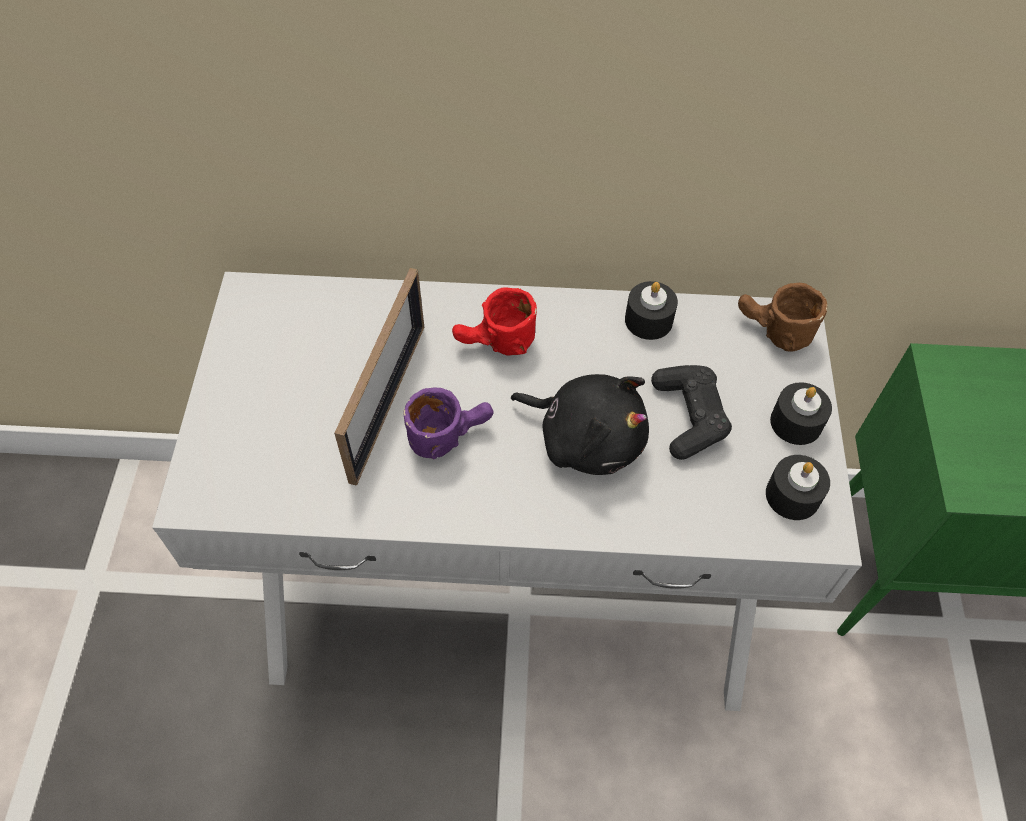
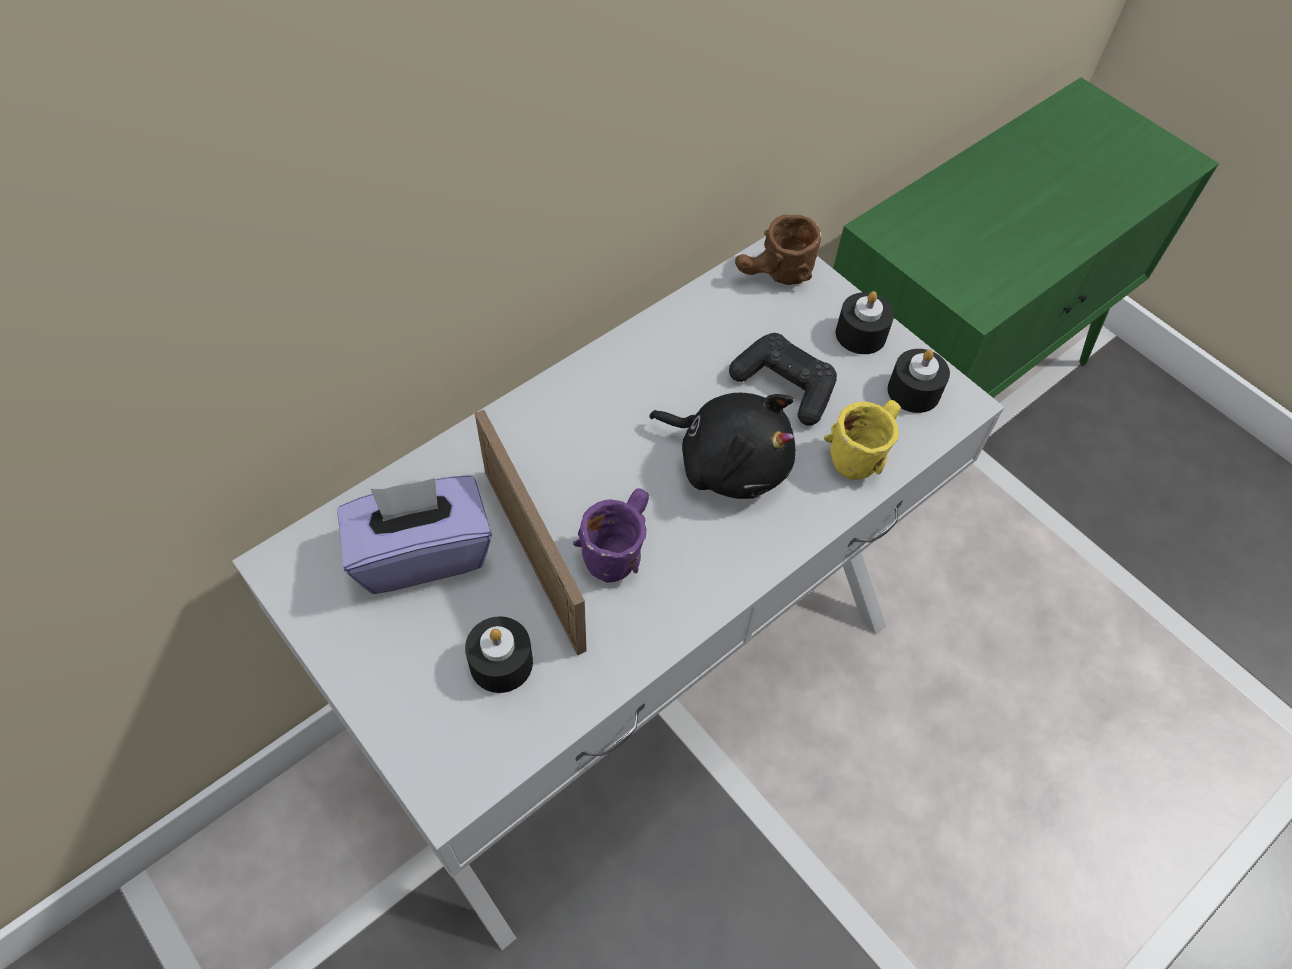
camera: 45 degrees left, 0 degrees up
(327, 346) = (421, 552): none -> purple tissue box
(495, 345) = (573, 440): red mug -> none
(586, 438) = (728, 462): black plush toy -> black plush toy turned 45 degrees clockwise
(648, 320) = (674, 330): black candle -> black candle (501, 663)
(699, 504) = (861, 448): none -> yellow mug

